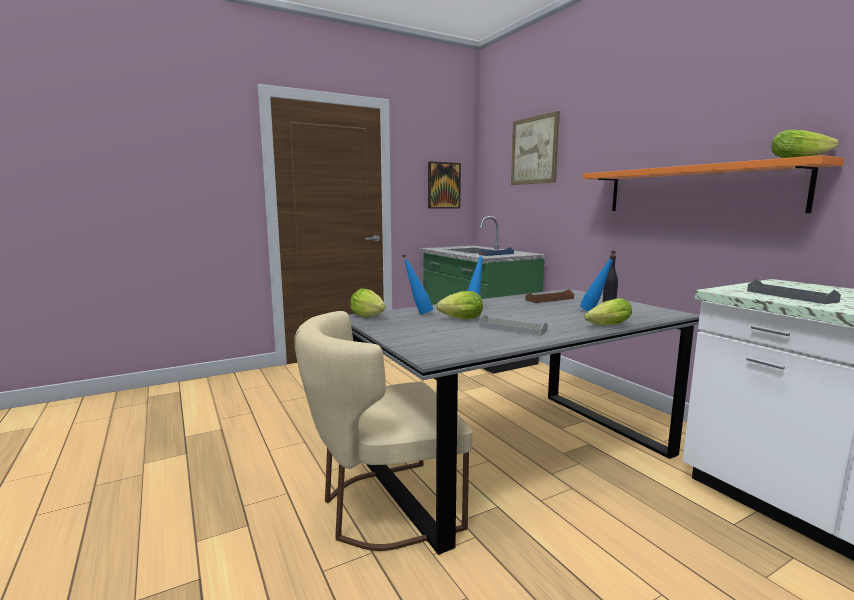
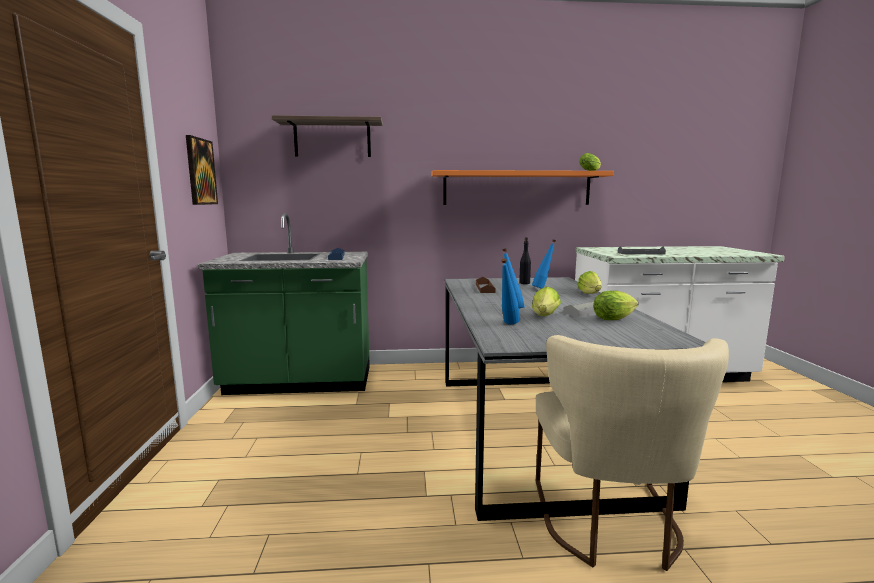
camera: 65 degrees left, 0 degrees up
(369, 317) = (509, 341): lettuce -> lettuce (615, 319)
(534, 150) = (332, 139): picture -> shelf

